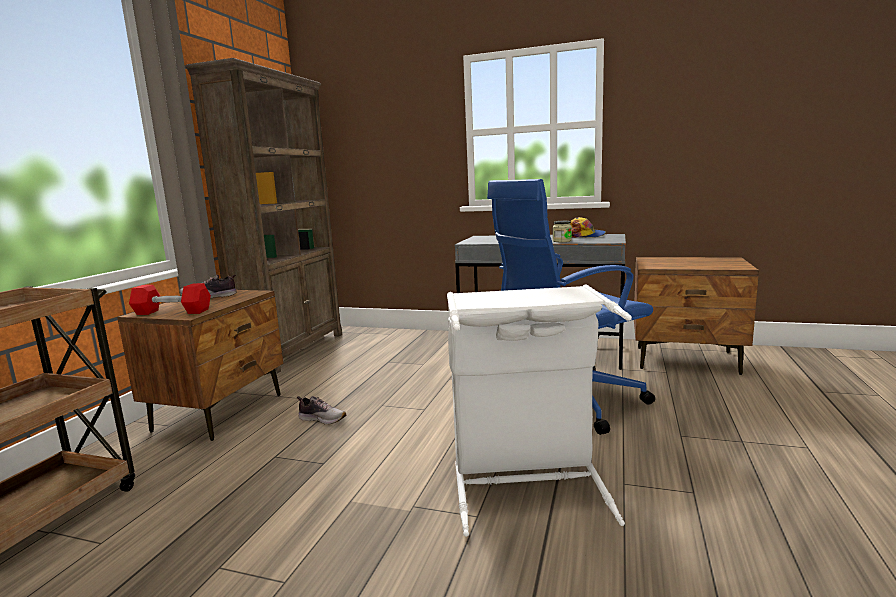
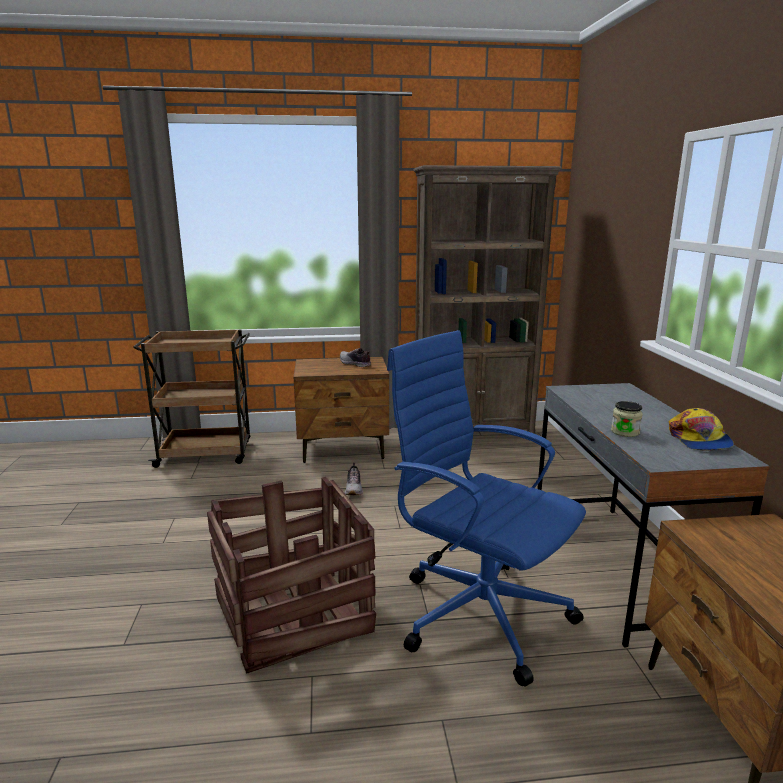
camera: 65 degrees right, 5 degrees up
(172, 312) = (311, 367): red dumbbell -> none
(528, 483) = (294, 613): white laundry basket -> crate

